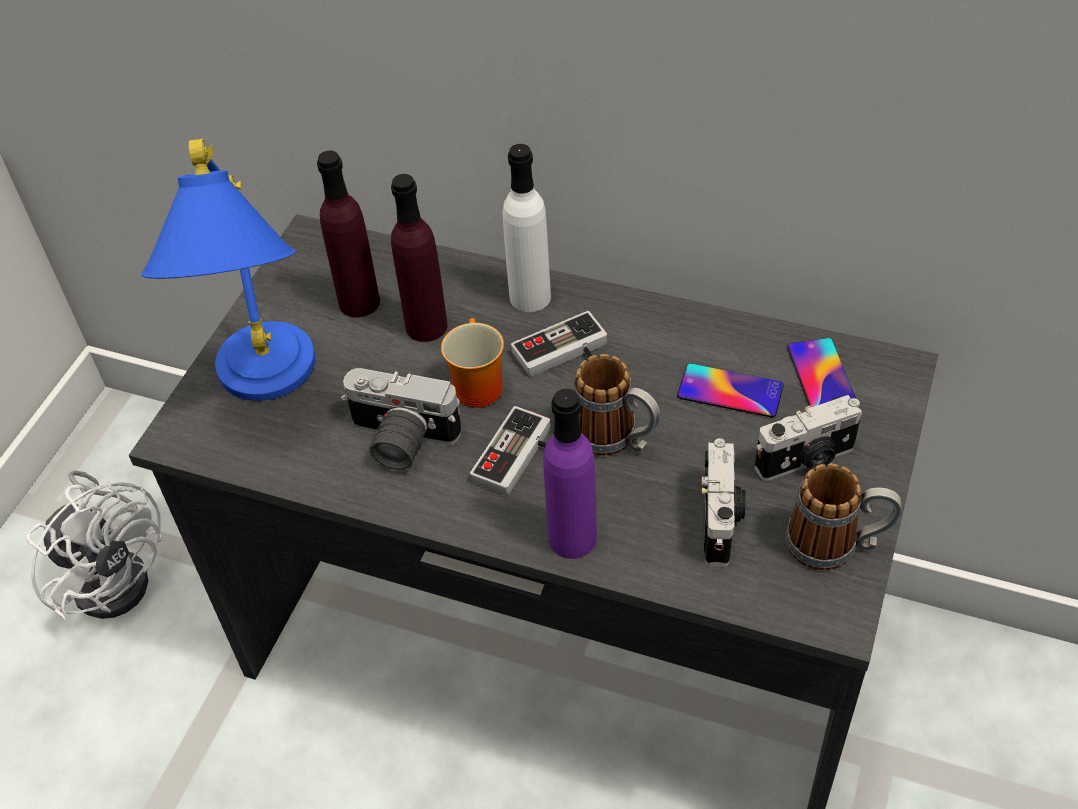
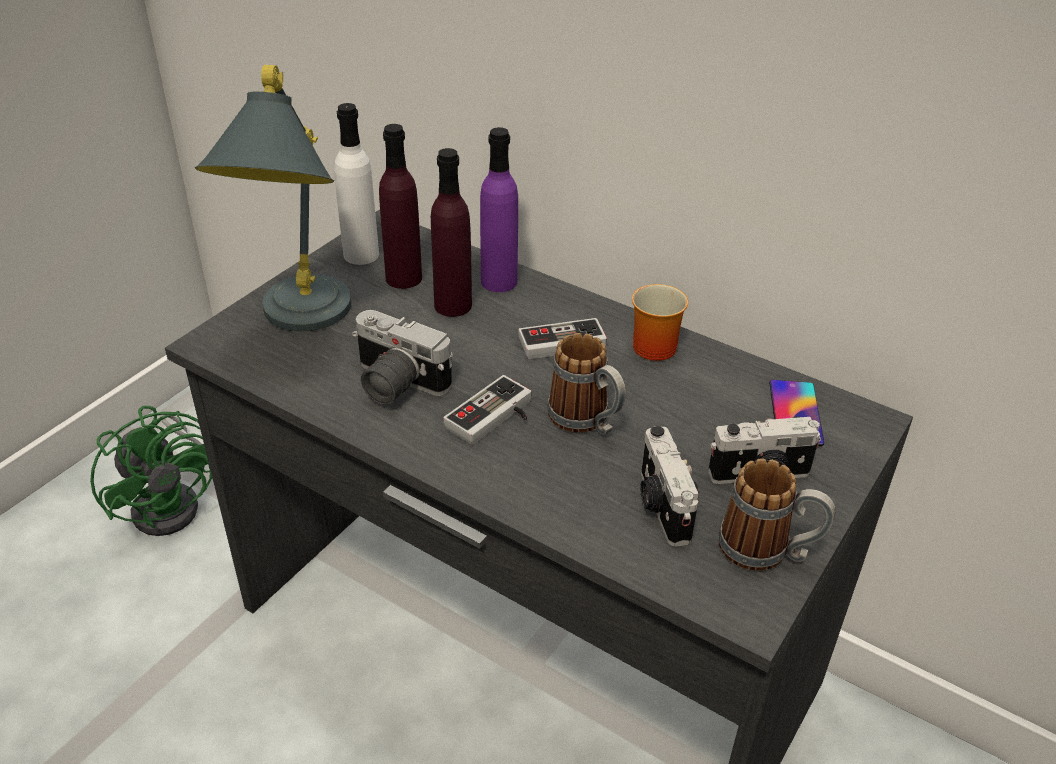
camera: 10 degrees right, 10 degrees down
(116, 573) = (173, 502): white fan -> green fan
(265, 392) = (297, 325): blue table lamp -> grey table lamp
(474, 385) = (476, 355): mug -> mug (651, 343)
(530, 297) = (550, 301): white bottle -> white bottle (361, 255)
(572, 538) = (517, 491): purple bottle -> purple bottle (499, 282)
(720, 521) = (661, 507): camera -> camera turned 150 degrees clockwise
(730, 391) = (705, 406): phone -> none

